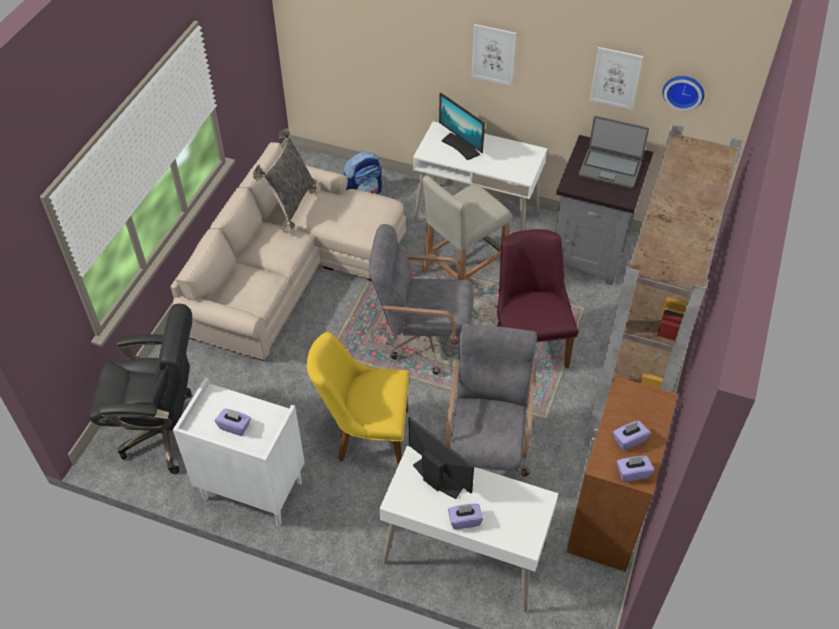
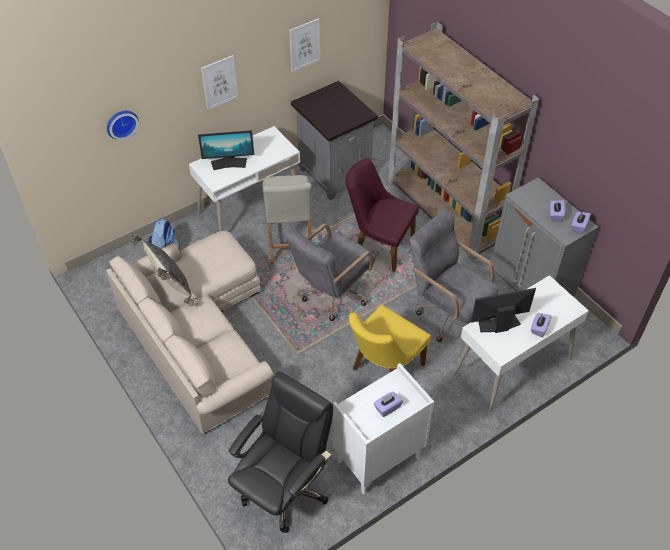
camera: 55 degrees left, 0 degrees up
(608, 514) = (531, 283): brown cabinet -> grey cabinet
(610, 168) = (334, 105): laptop -> none
(684, 91) = (347, 26): wall clock -> wall clock (121, 123)

